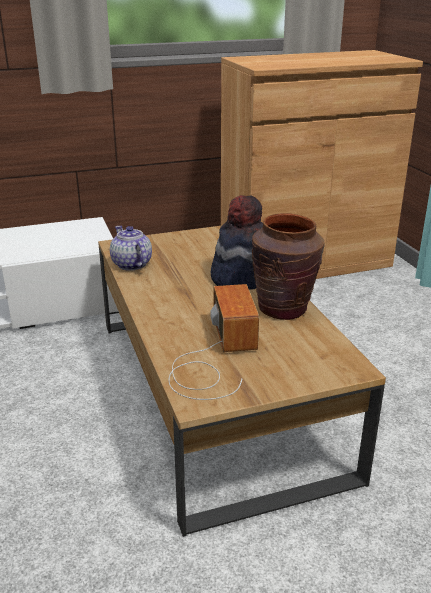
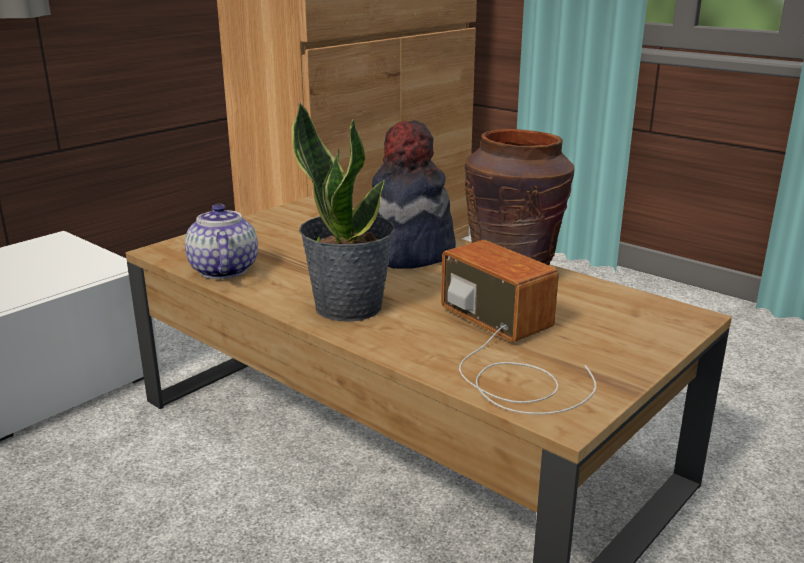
camera: 30 degrees left, 5 degrees down
(131, 264) = (222, 270): teapot -> teapot turned 45 degrees clockwise
(167, 304) = (349, 306): none -> potted plant

